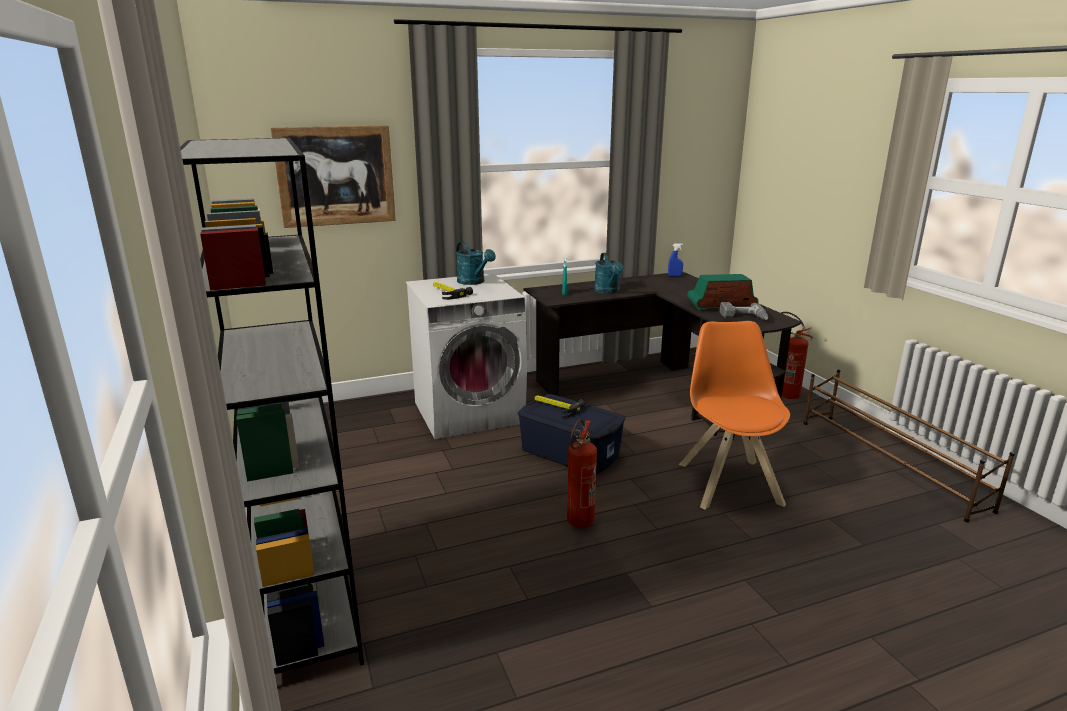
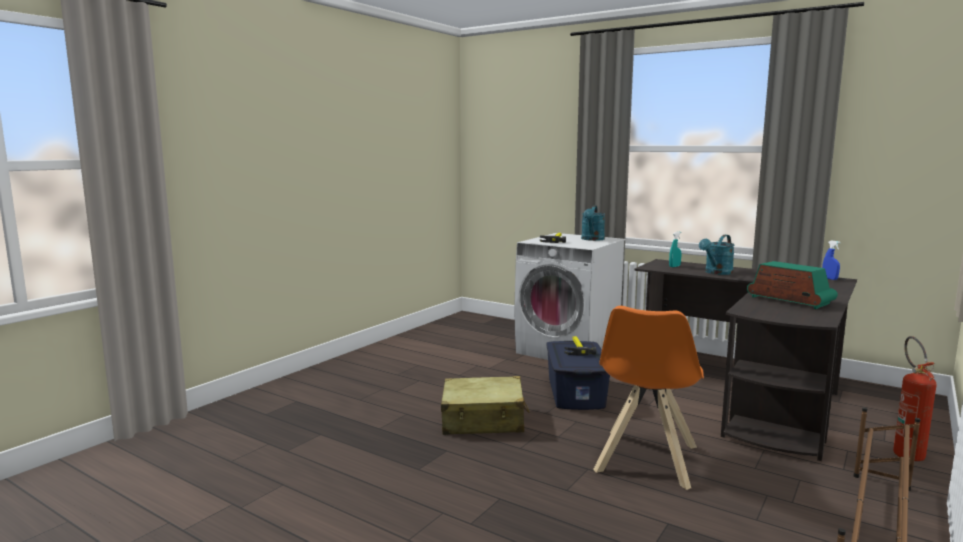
camera: 55 degrees right, 10 degrees down
(306, 608) = (310, 381): grey bookcase -> none
(335, 176) = (530, 149): picture -> none
(578, 524) = (483, 420): fire extinguisher -> beige suitcase
(728, 482) = (645, 460): orange chair -> orange chair turned 150 degrees clockwise
(744, 317) = (779, 310): power drill -> none

